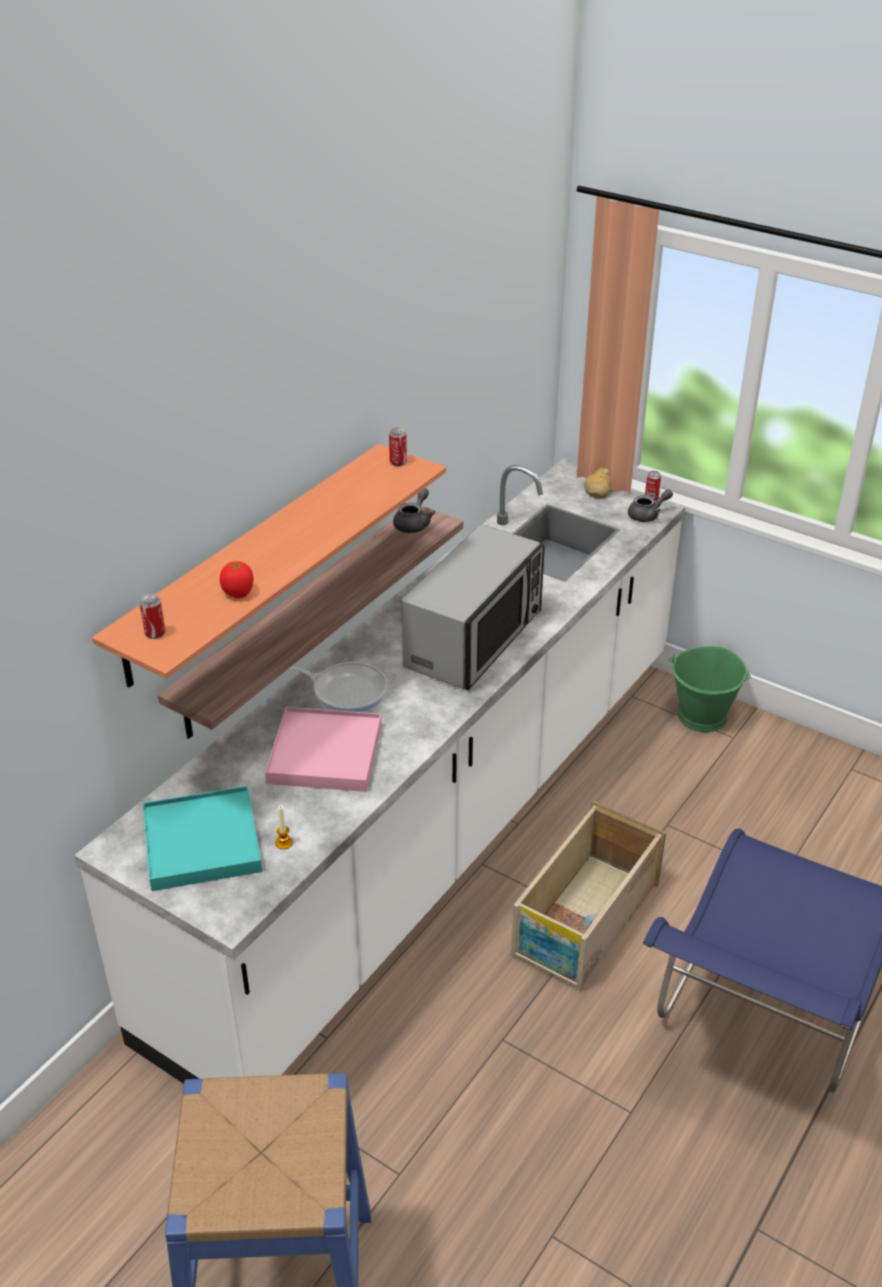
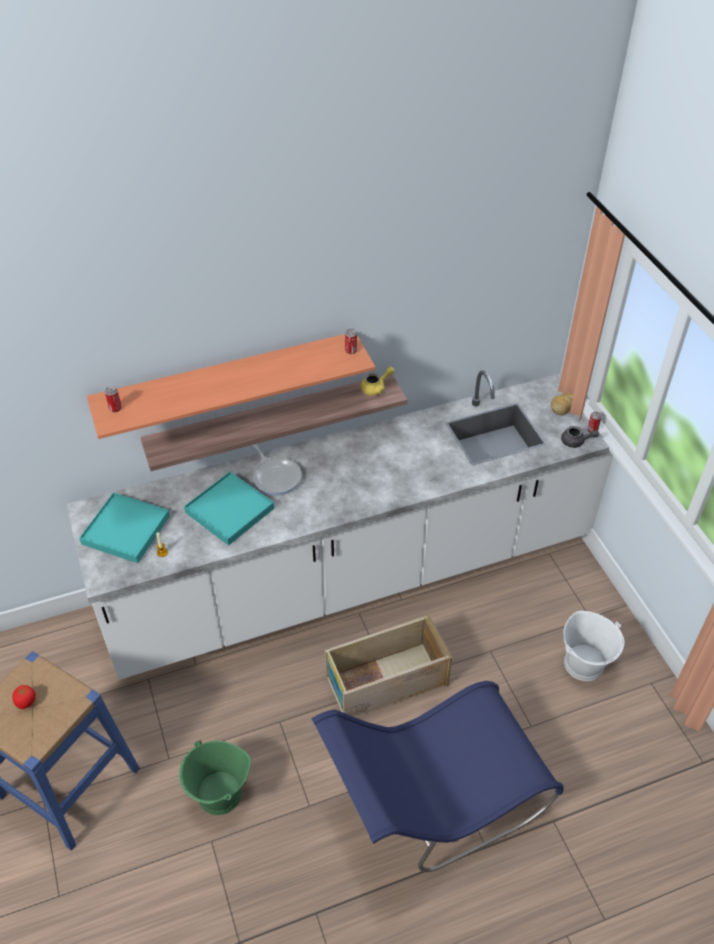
camera: 35 degrees right, 10 degrees up
(238, 593) = (177, 402): tomato -> tomato (26, 702)
(325, 754) = (229, 510): pink tray -> turquoise tray
(414, 523) = (376, 388): grey teapot -> yellow teapot
(474, 639) = (378, 479): microwave -> none
(702, 716) = (583, 592): green bucket -> green bucket (219, 795)
(772, 785) = (584, 664): none -> white bucket

